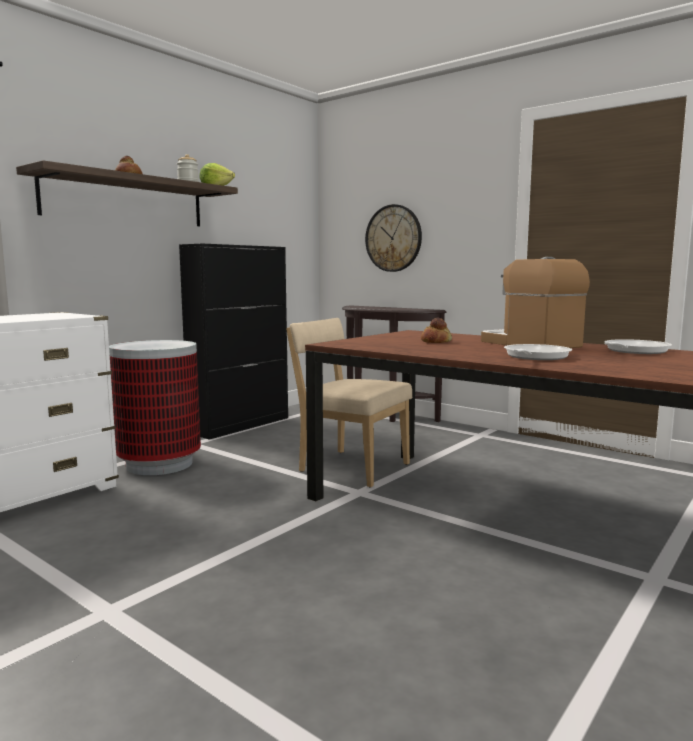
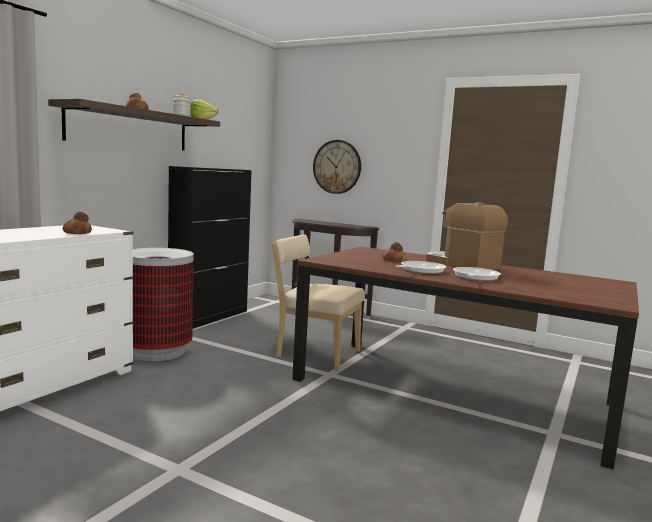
camera: 10 degrees left, 0 degrees up
(35, 318) = (77, 233): none -> bread
(633, 351) = (536, 273): frying pan -> frying pan (420, 270)

